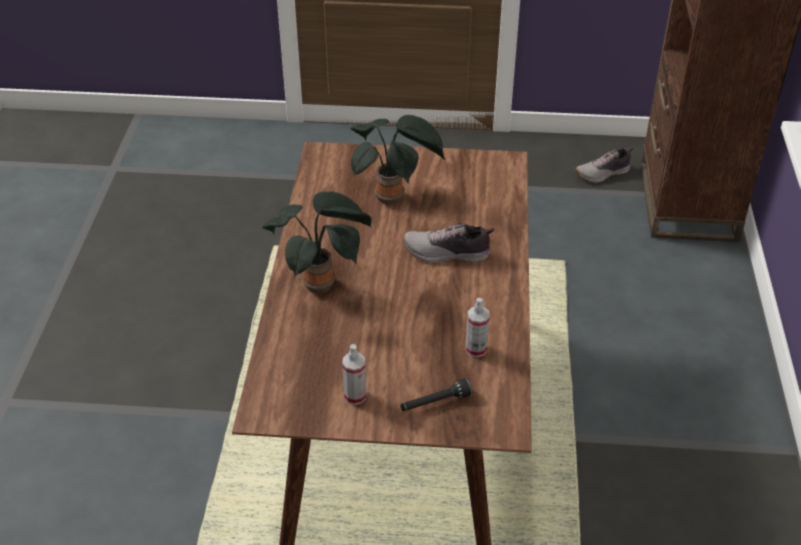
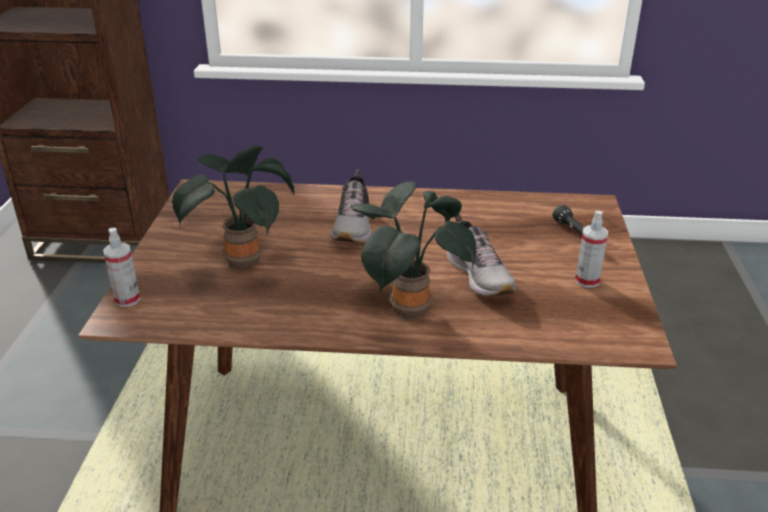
camera: 90 degrees left, 10 degrees down
(476, 349) = (499, 214): spray bottle -> spray bottle (127, 299)
(603, 173) = (30, 283): shoe -> shoe (480, 276)

